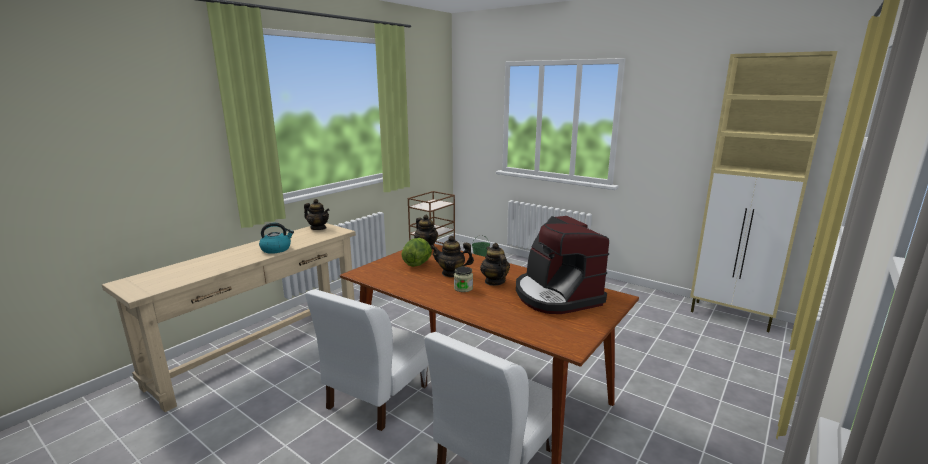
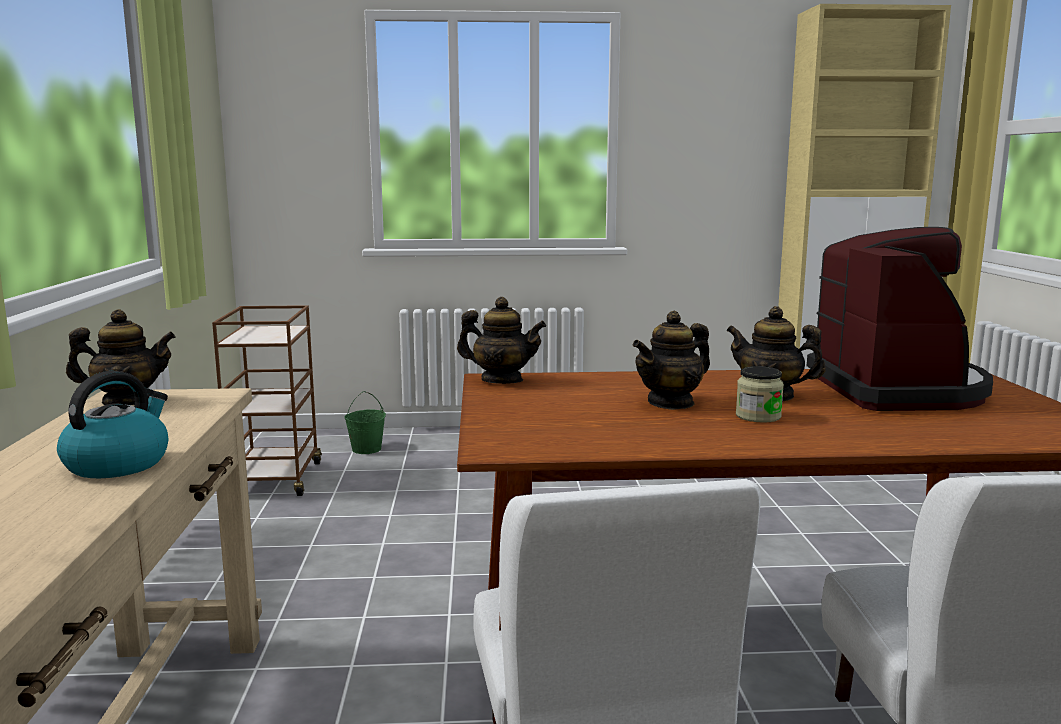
camera: 40 degrees left, 5 degrees down
(418, 264) = (568, 406): lettuce -> none
(556, 295) = (898, 389): coffee machine -> coffee machine turned 120 degrees counterclockwise

